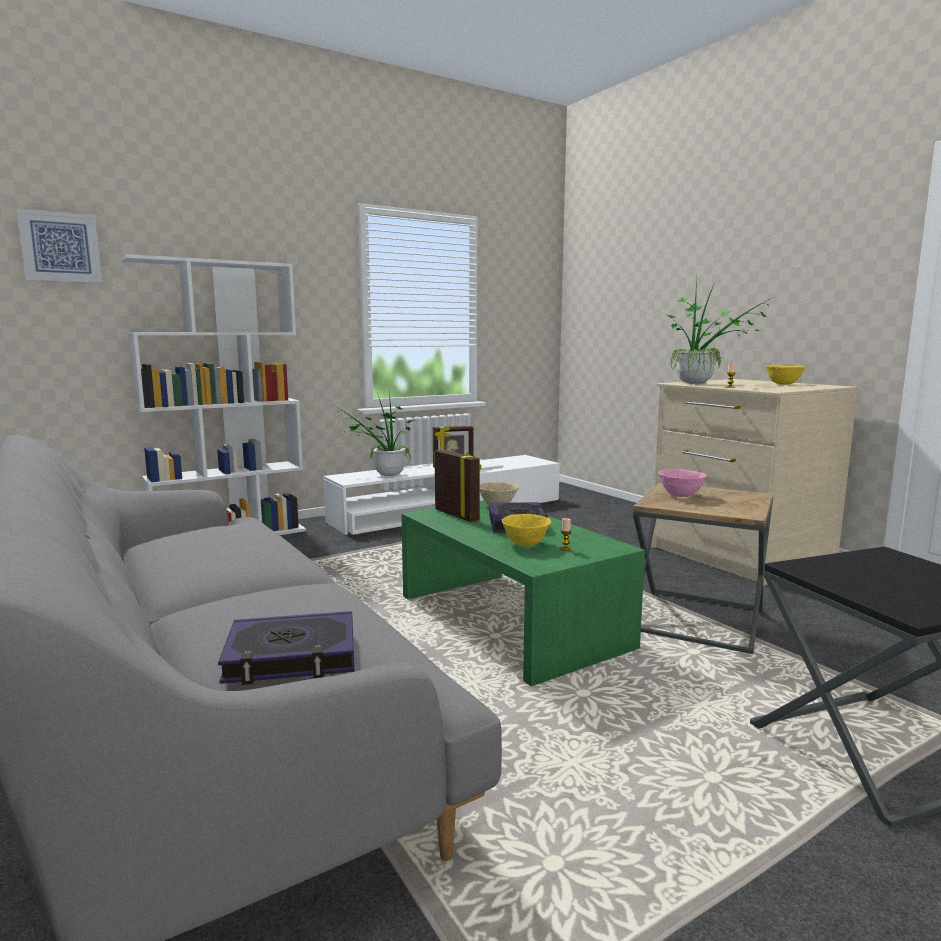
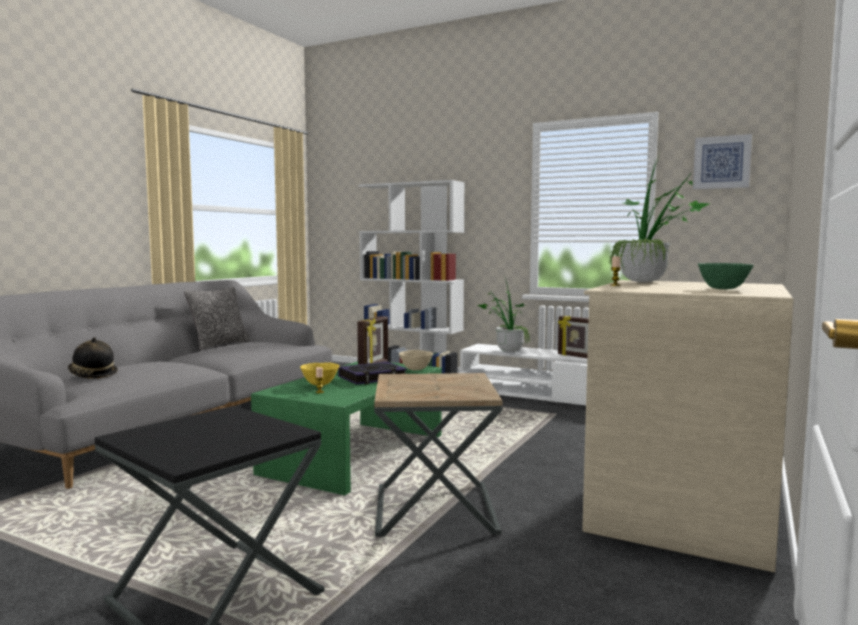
camera: 60 degrees right, 5 degrees down
(60, 247) = (351, 183): picture -> picture (721, 162)
(136, 557) = (219, 345): none -> pillow
(291, 656) = (92, 375): book -> hat
(680, 495) = (435, 379): pink bowl -> none
(783, 384) = (723, 289): yellow bowl -> green bowl

